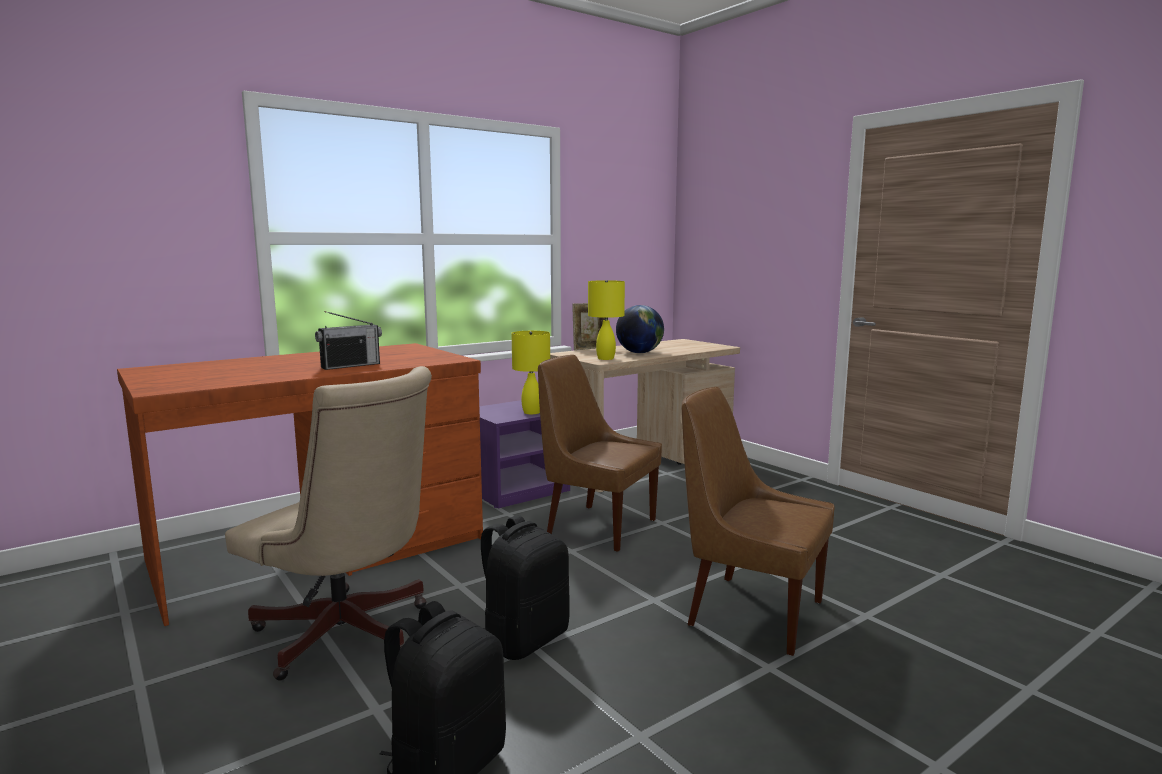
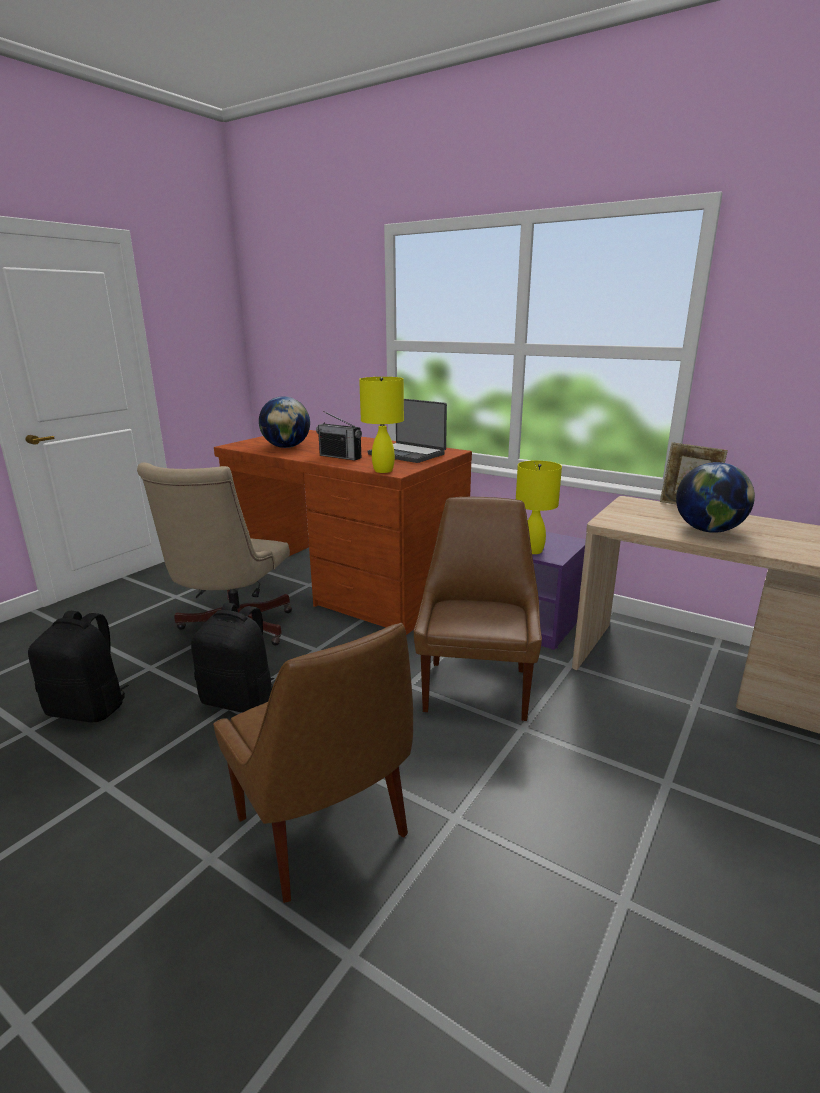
camera: 70 degrees right, 10 degrees up
(240, 375) = (286, 447): none -> globe
(389, 353) = (407, 454): none -> laptop
(606, 358) = (632, 521): yellow table lamp -> yellow table lamp (383, 470)
(750, 611) = (325, 831): brown chair -> brown chair turned 135 degrees clockwise

